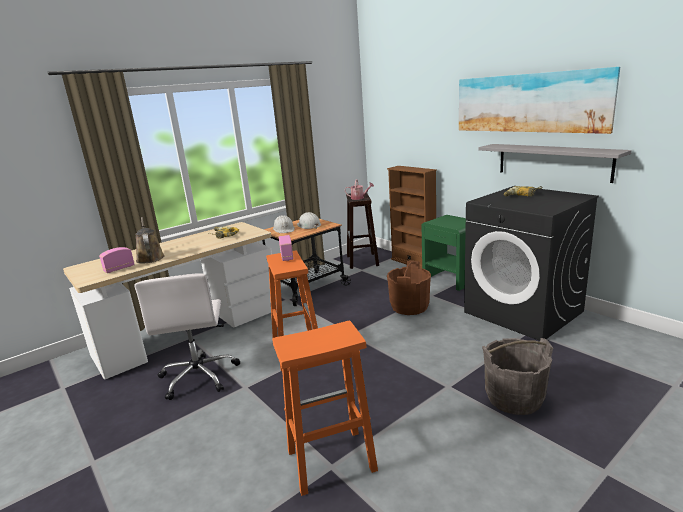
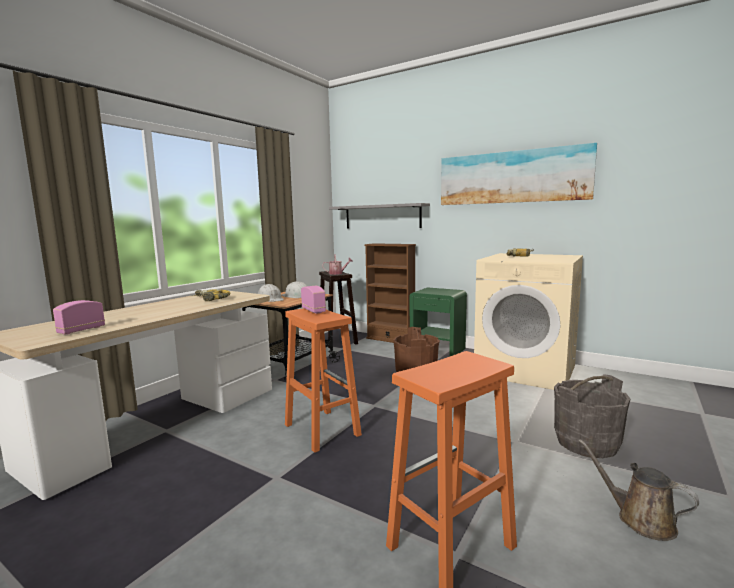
camera: 20 degrees left, 10 degrees down
(150, 257) = (123, 319): brown watering can -> brown watering can (640, 519)
(199, 376) = (202, 474): white office chair -> none
(524, 312) = (526, 370): black washing machine -> beige washing machine
(553, 162) = (537, 228): grey shelf -> grey shelf (382, 216)

